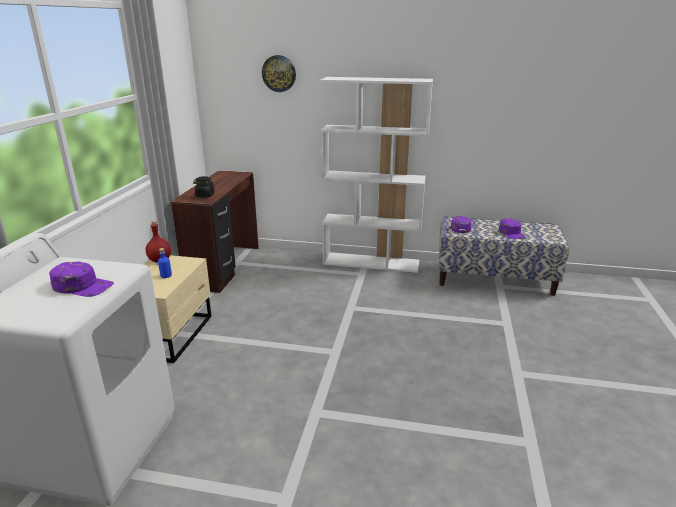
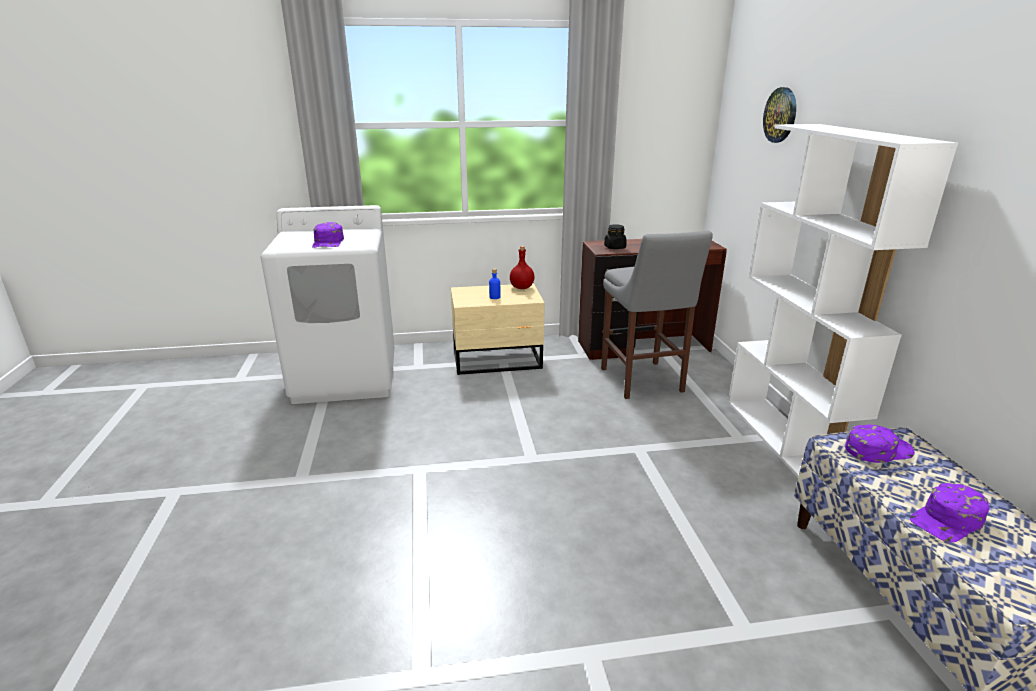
camera: 70 degrees right, 0 degrees up
(273, 282) = (642, 382): none -> grey stool

